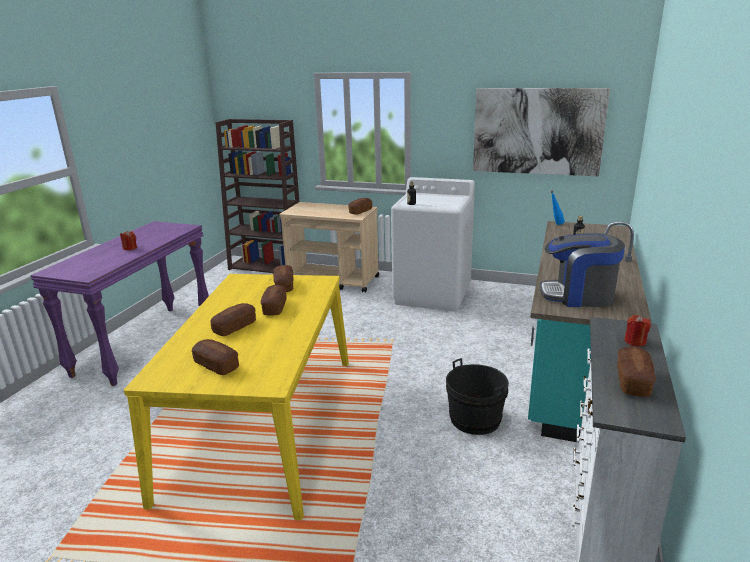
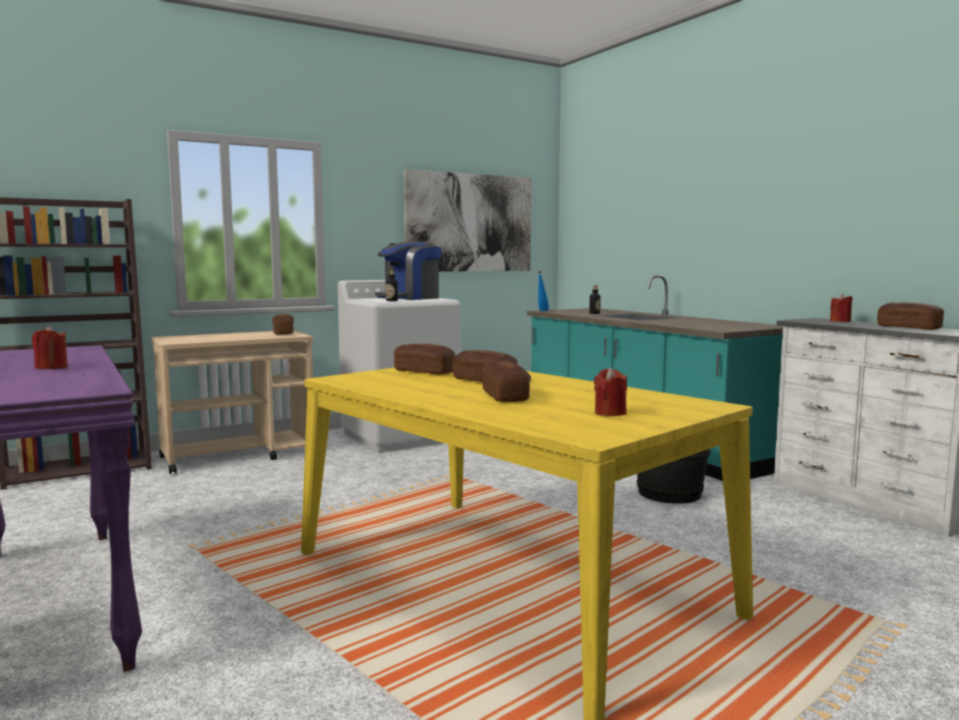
camera: 50 degrees left, 15 degrees down
(216, 365) = (610, 413): bread -> red candle
(578, 295) = (712, 325): coffee machine -> coffee machine (409, 298)

